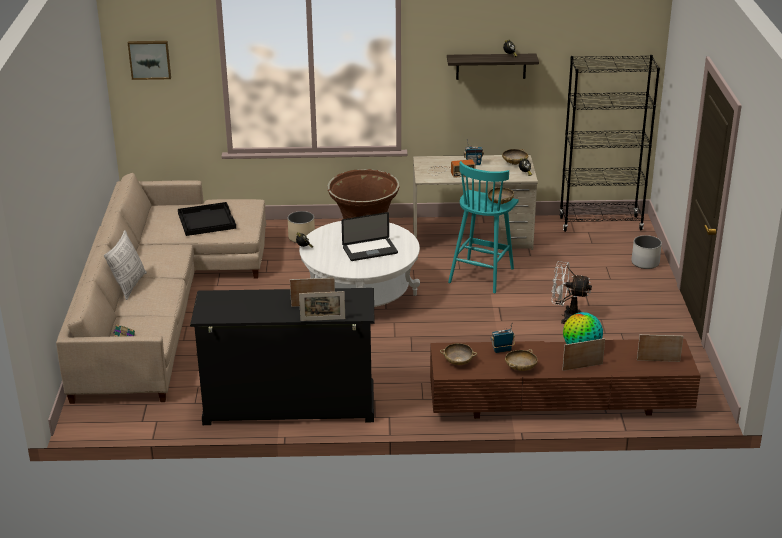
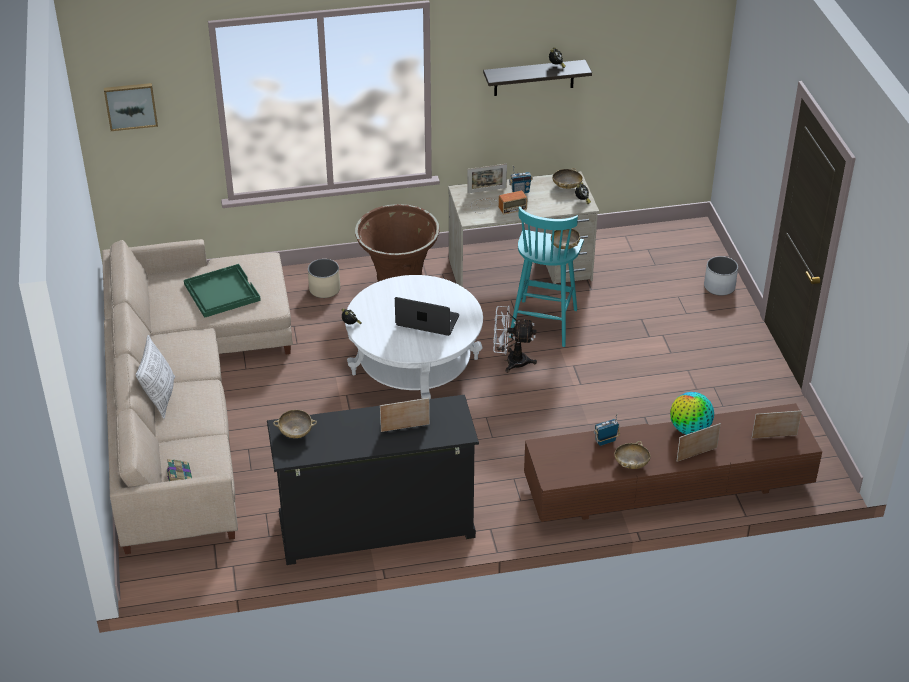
camera: 10 degrees left, 10 degrees up
(206, 220) = (221, 292): black tray -> green tray
(322, 320) = (421, 446): picture frame -> picture frame (486, 190)
(370, 250) = (427, 321): laptop -> laptop turned 135 degrees counterclockwise
(458, 362) = (562, 463): beige bowl -> beige bowl (296, 432)
(567, 316) = (650, 370): white fan -> white fan (511, 361)
(600, 224) = (659, 236): black bookcase -> none

